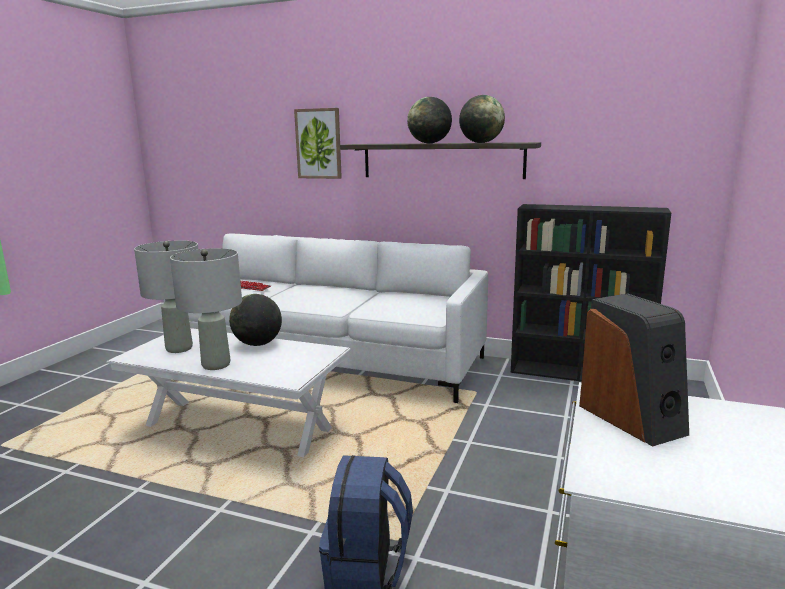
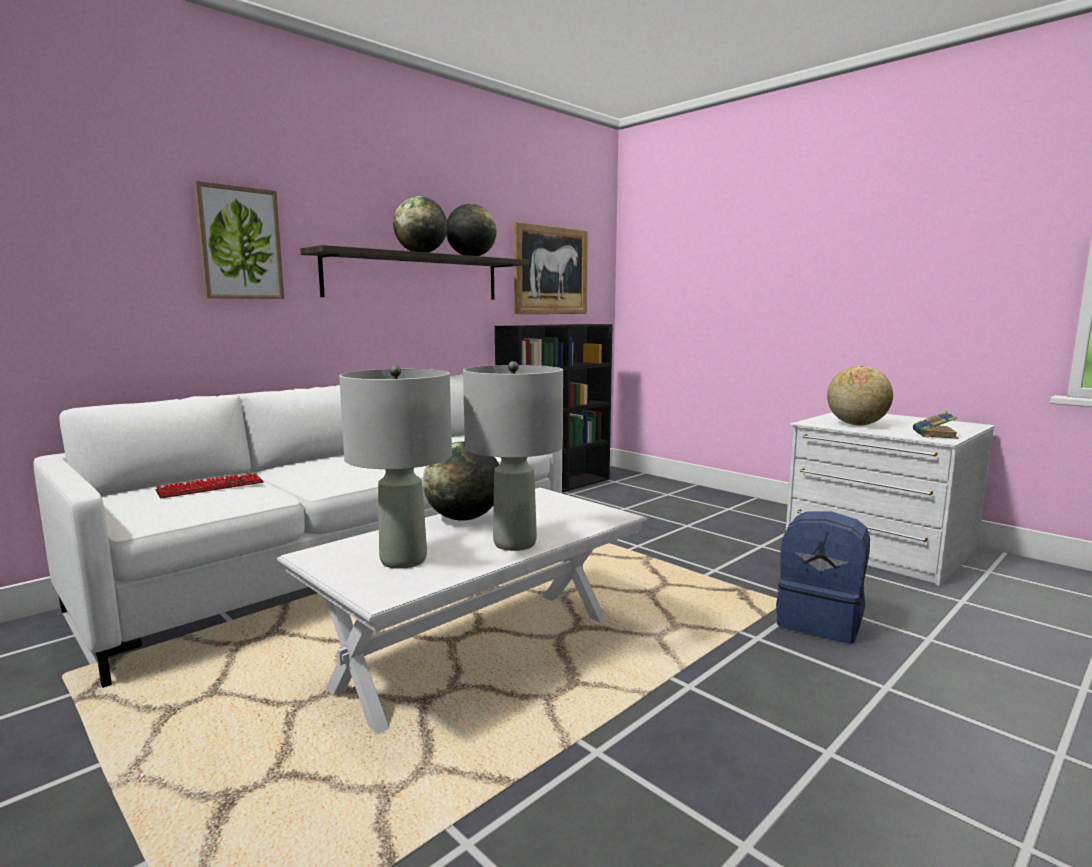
camera: 65 degrees left, 5 degrees down
(610, 148) = (551, 270): none -> picture
(629, 475) = (935, 434): none -> book
(632, 418) = (856, 424): speaker -> globe

